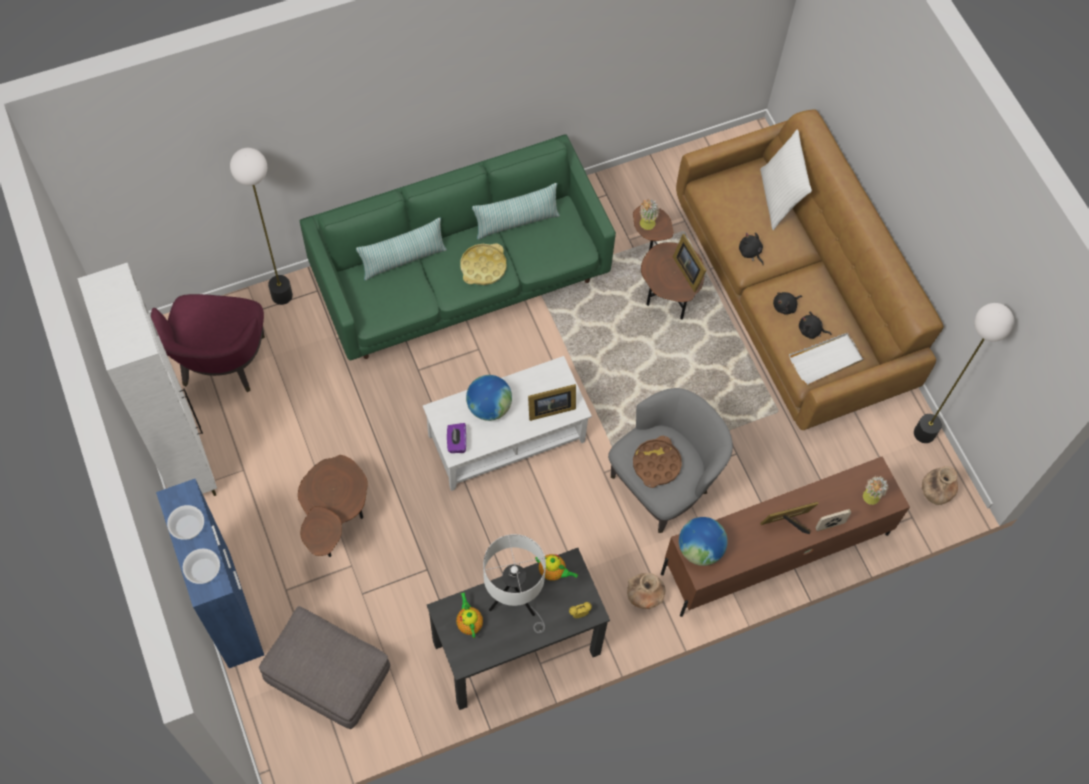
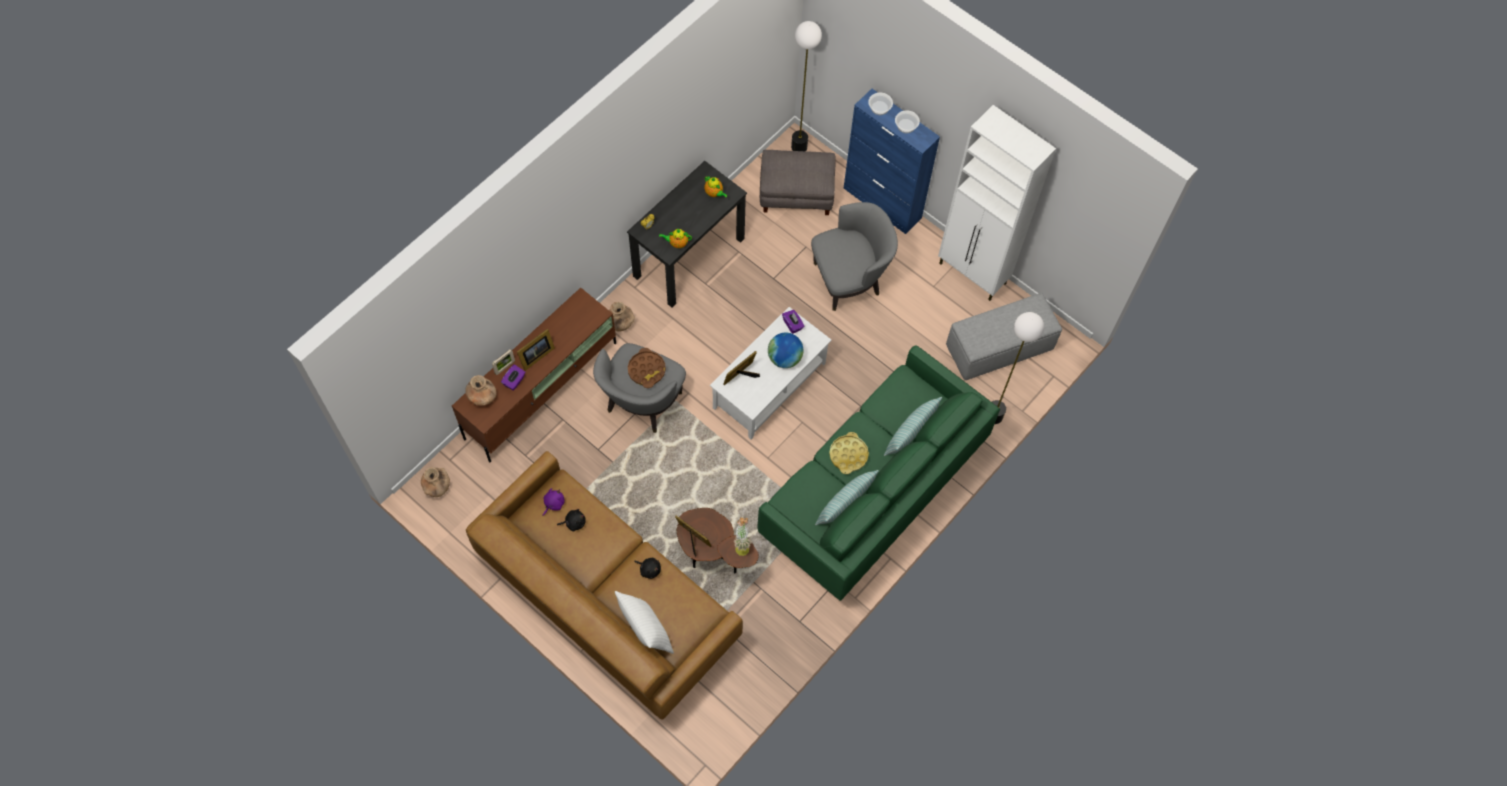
camera: 155 degrees right, 0 degrees up
(221, 363) = (999, 348): purple armchair -> grey ottoman
(336, 524) = (849, 279): brown side table -> grey armchair
(515, 602) = (692, 216): white table lamp -> none
(700, 549) = (589, 313): globe -> none
(785, 306) = (602, 534): black plush toy -> none
(824, 503) = (514, 381): none -> purple tissue box
(826, 360) = (553, 503): white tray -> purple plush toy
(869, 500) = (483, 397): potted plant -> brown vase
(924, 433) = (459, 529): floor lamp -> floor lamp (798, 147)

